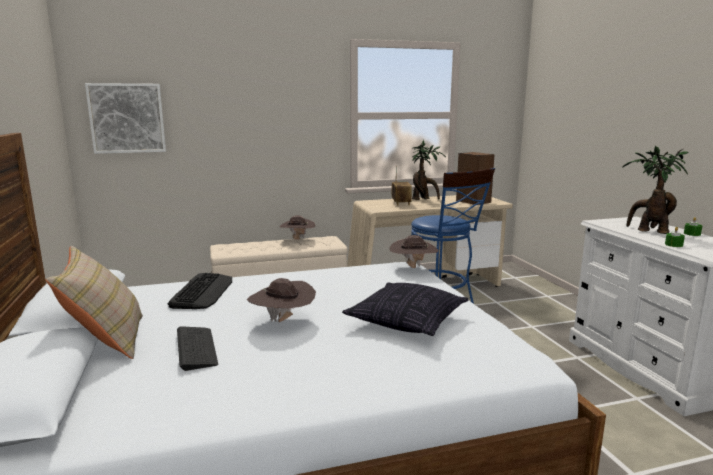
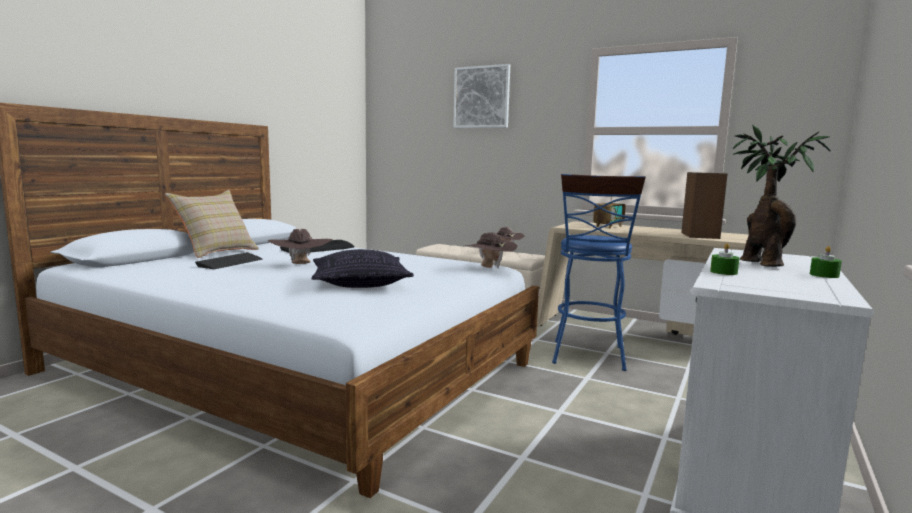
camera: 45 degrees right, 5 degrees down
(127, 118) = (401, 132): picture -> picture (481, 97)
(423, 199) = (646, 228): potted plant -> none

